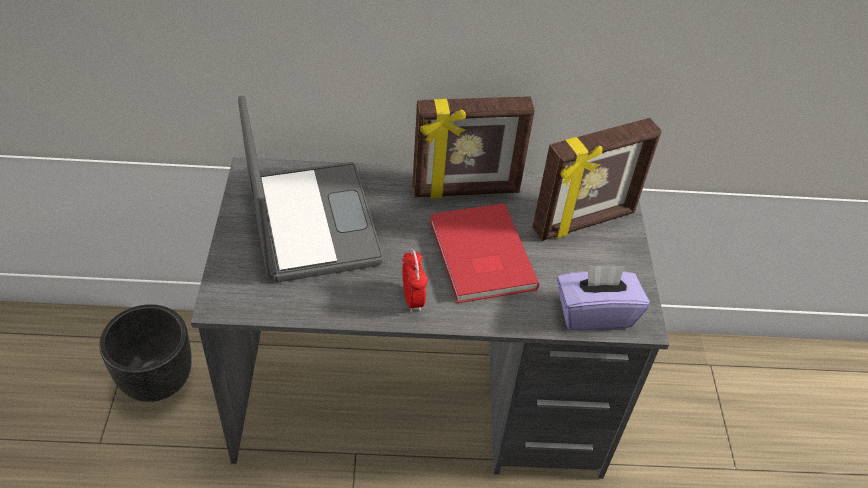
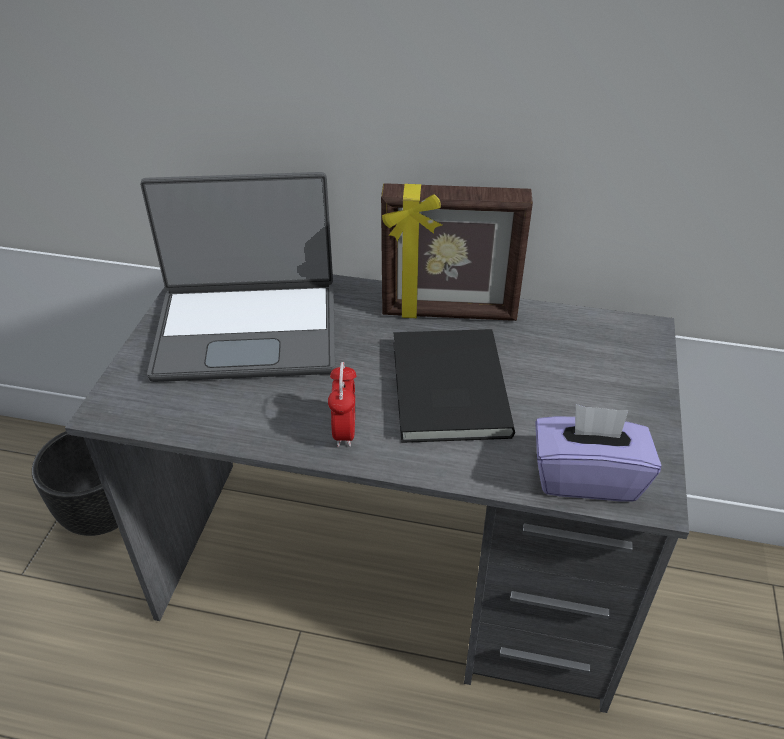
camera: 15 degrees right, 5 degrees down
(310, 223) = (248, 331): laptop -> laptop turned 90 degrees clockwise
(479, 256) = (445, 390): red book -> black book
(584, 222) = (595, 363): picture frame -> none

